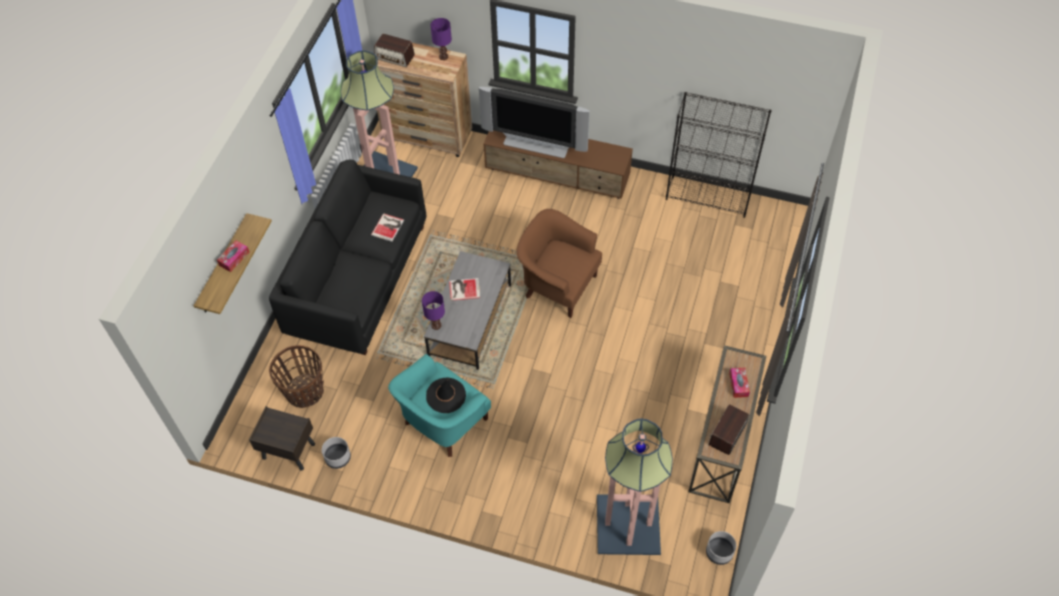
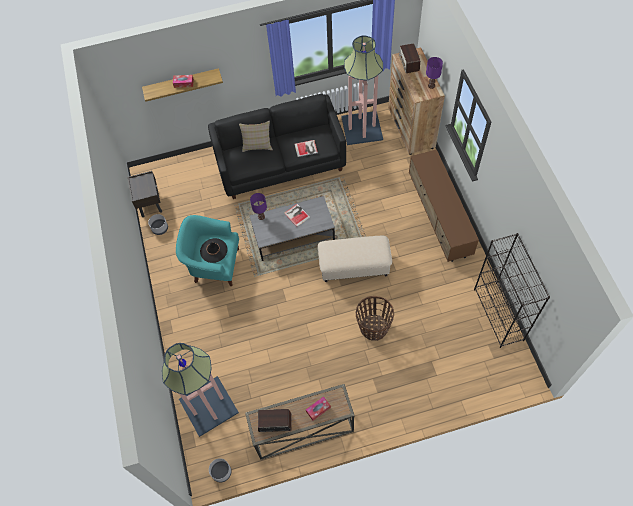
camera: 60 degrees right, 5 degrees up
(304, 392) = (190, 186): basket -> basket (373, 328)
(337, 271) = (257, 144): none -> beige pillow
(536, 145) = (434, 184): television -> none
(557, 285) = (354, 266): brown armchair -> beige ottoman

